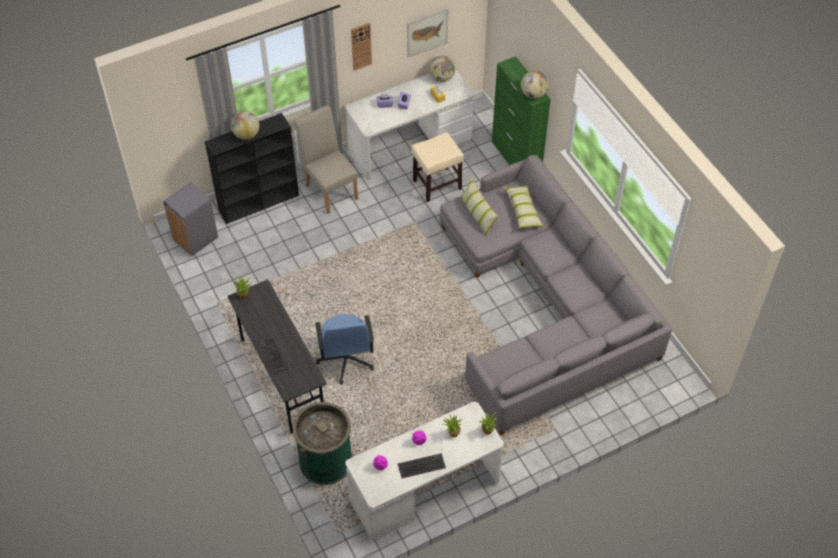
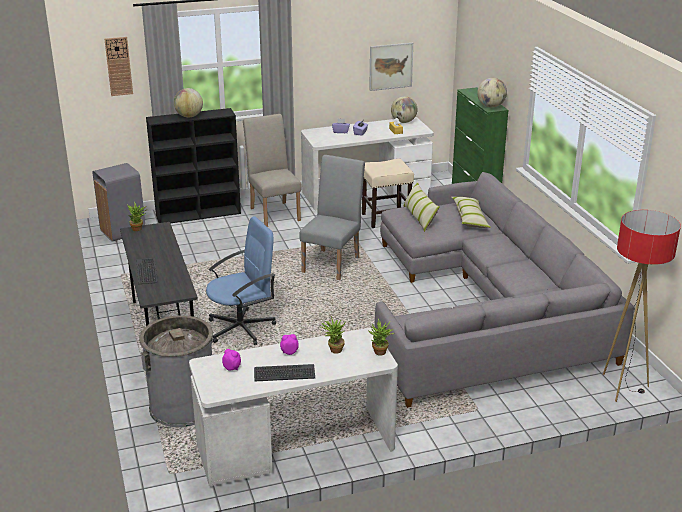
camera: 10 degrees right, 25 degrees down
(326, 461) = (183, 406): green trash can -> grey trash can
(346, 360) = (242, 328): blue office chair -> blue office chair turned 120 degrees counterclockwise
(361, 46) = (321, 60): wall clock -> wall clock (118, 66)
(403, 259) = (333, 263): none -> grey chair
(663, 386) = (622, 387): none -> floor lamp

